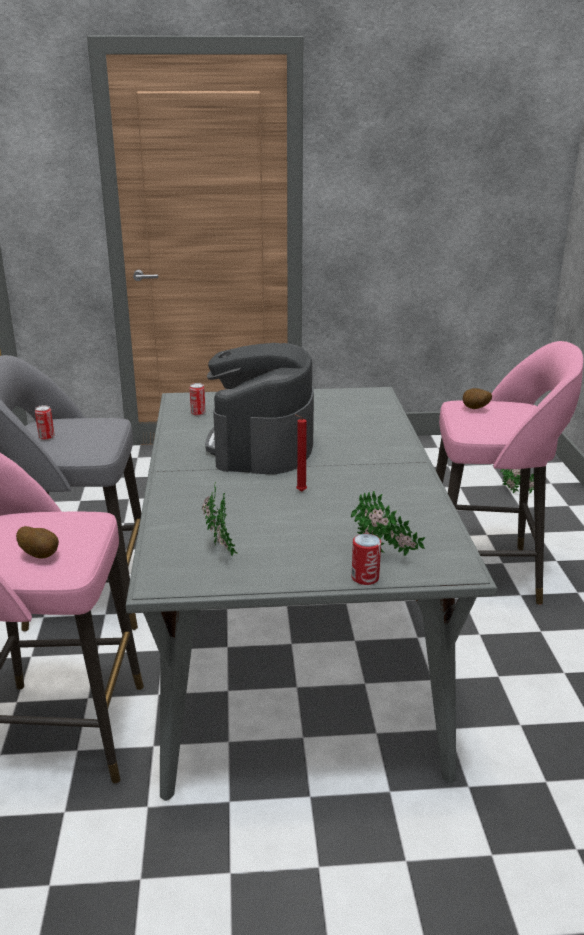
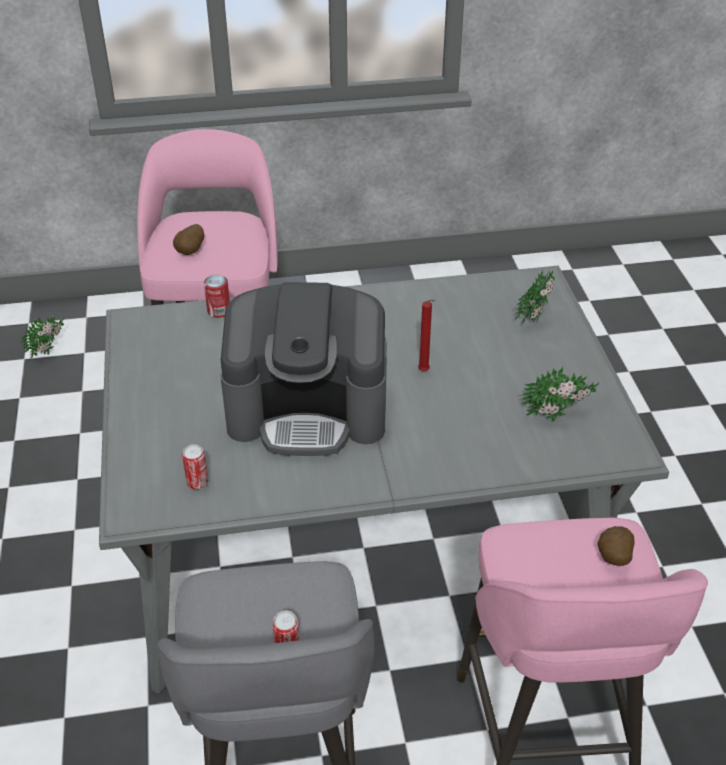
camera: 95 degrees left, 15 degrees up
(365, 577) = (573, 327): can -> can (219, 311)

